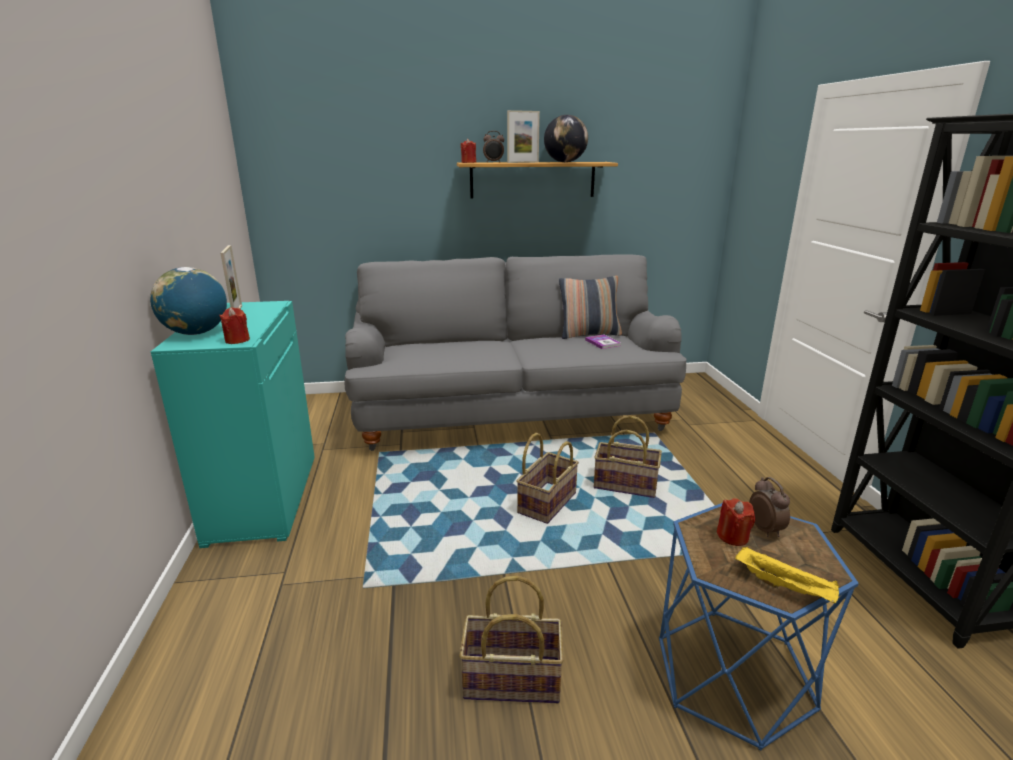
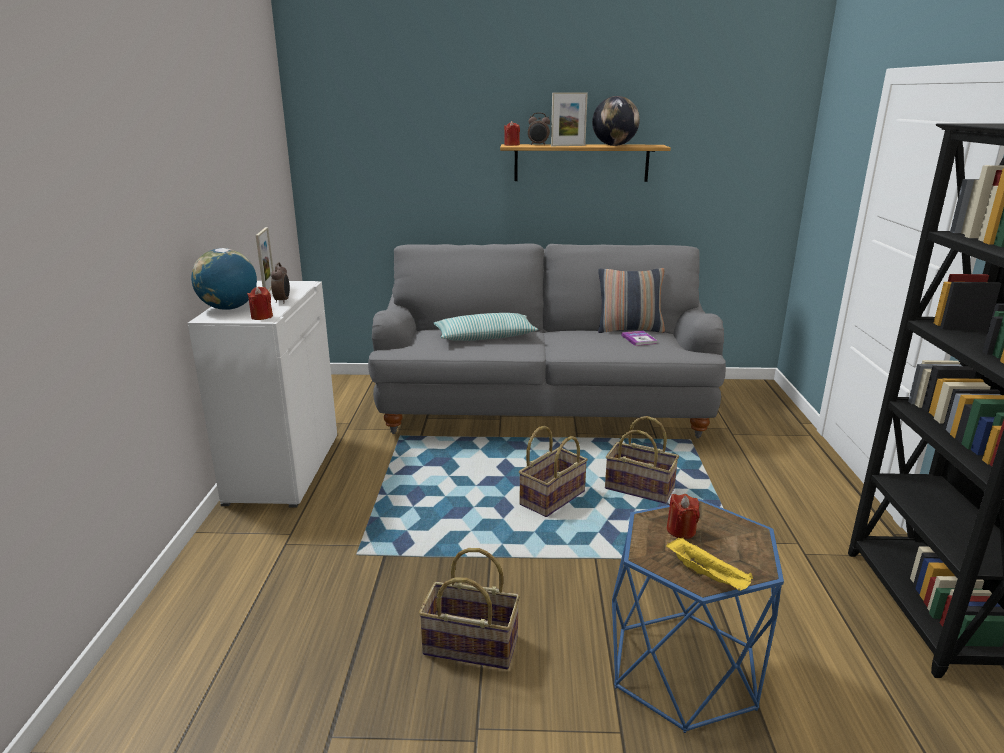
camera: 10 degrees right, 0 degrees up
(262, 498) = (283, 468): turquoise cabinet -> white cabinet
(457, 349) = (485, 337): none -> pillow
(765, 529) = (717, 528): alarm clock -> alarm clock (283, 301)

